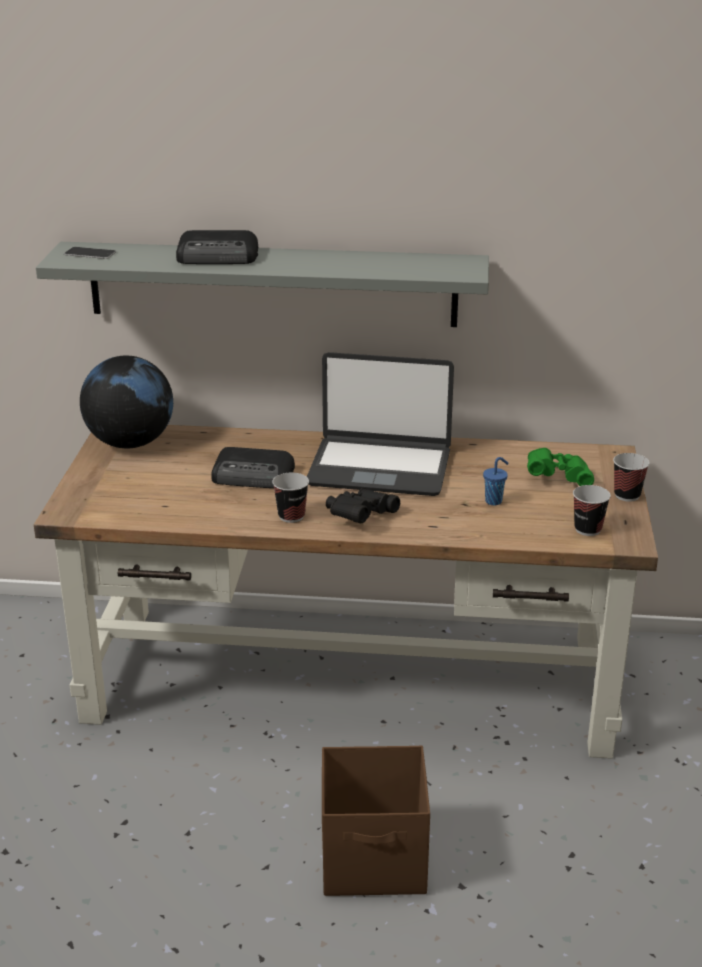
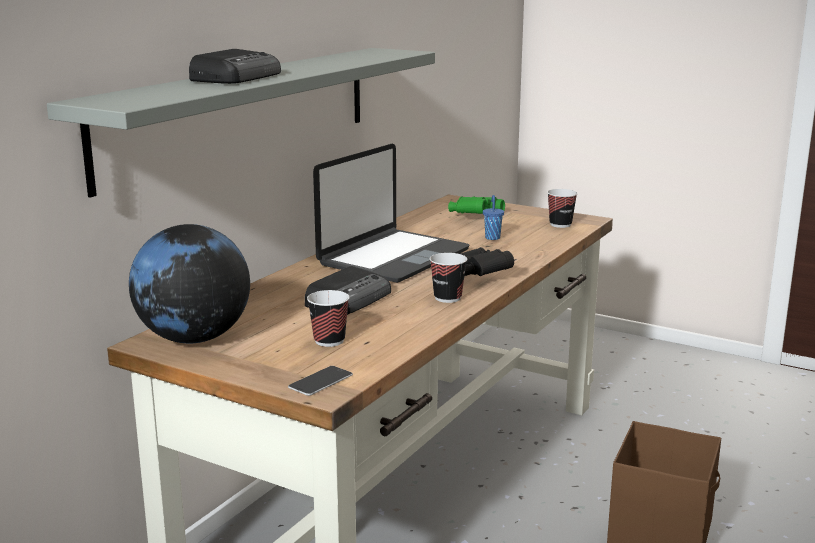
camera: 65 degrees left, 10 degrees down
(90, 253) = (125, 98): phone -> phone (320, 381)
(627, 495) = (521, 208): cup -> cup (329, 341)

